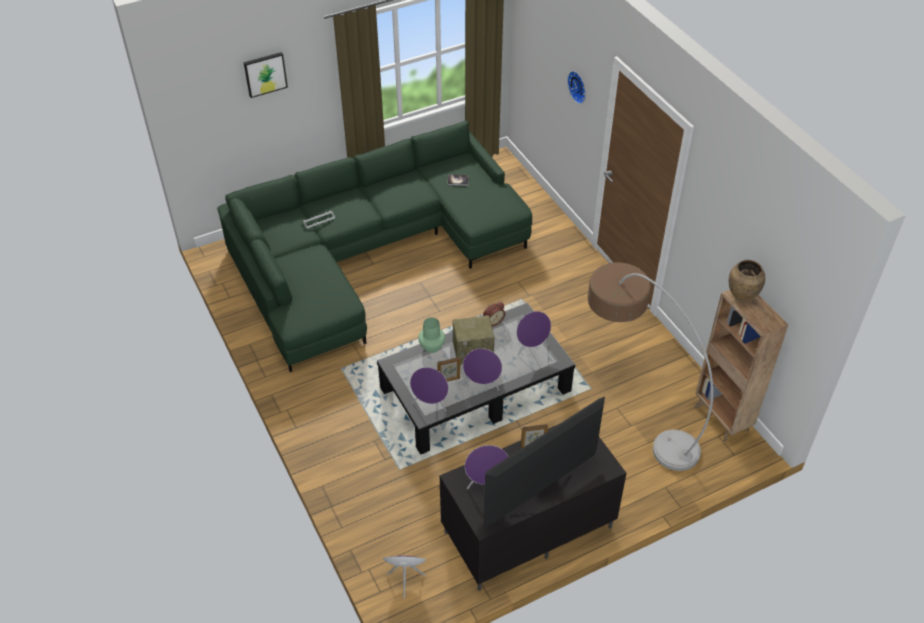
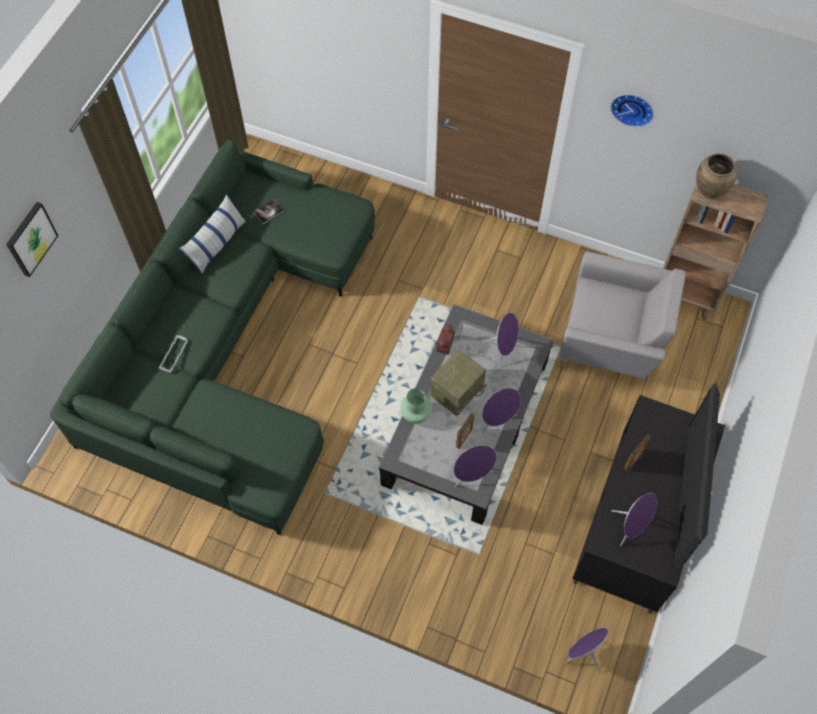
camera: 40 degrees left, 15 degrees up
(407, 179) = (217, 244): none -> pillow
(578, 86) = (369, 44): wall clock -> wall clock (633, 108)
(633, 409) = (611, 341): floor lamp -> grey armchair

